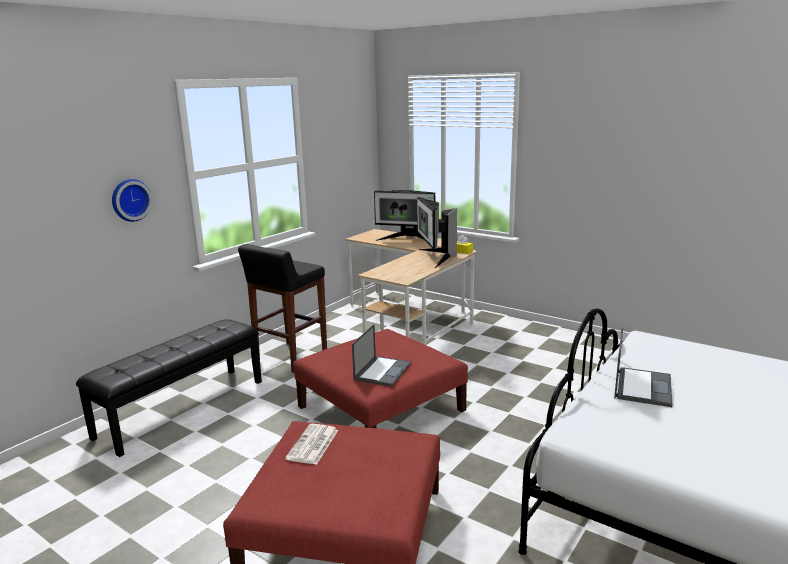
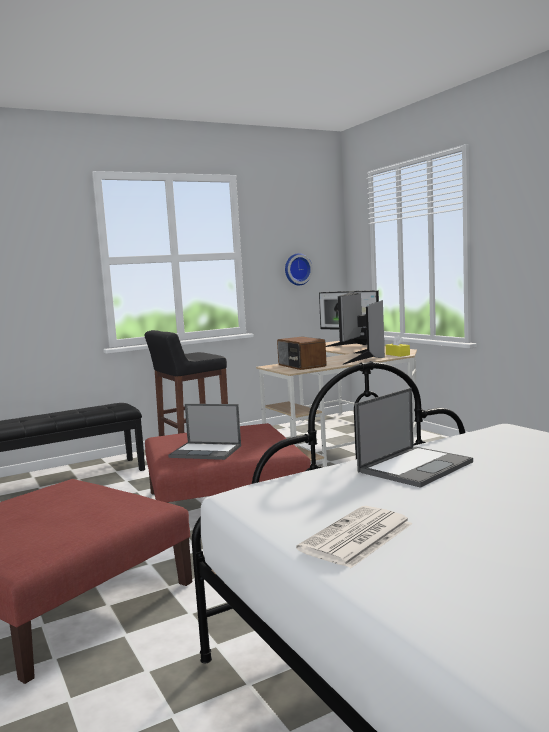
camera: 25 degrees right, 10 degrees down
(130, 200) = (37, 276): wall clock -> wall clock (297, 269)
(313, 445) = (54, 496): newspaper -> newspaper (356, 538)
(382, 371) = (206, 451): laptop -> laptop turned 60 degrees clockwise
(400, 272) = (301, 366): none -> radio

